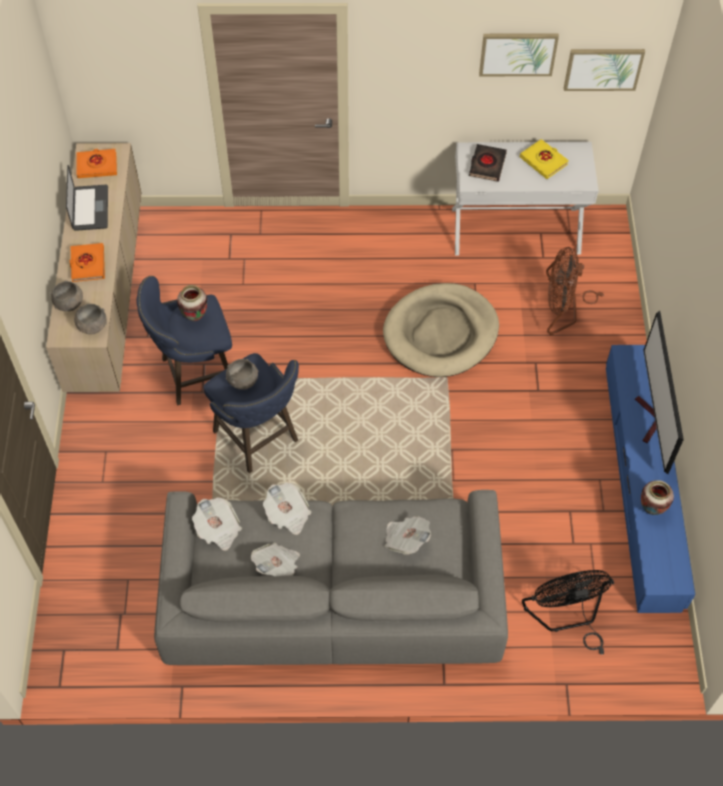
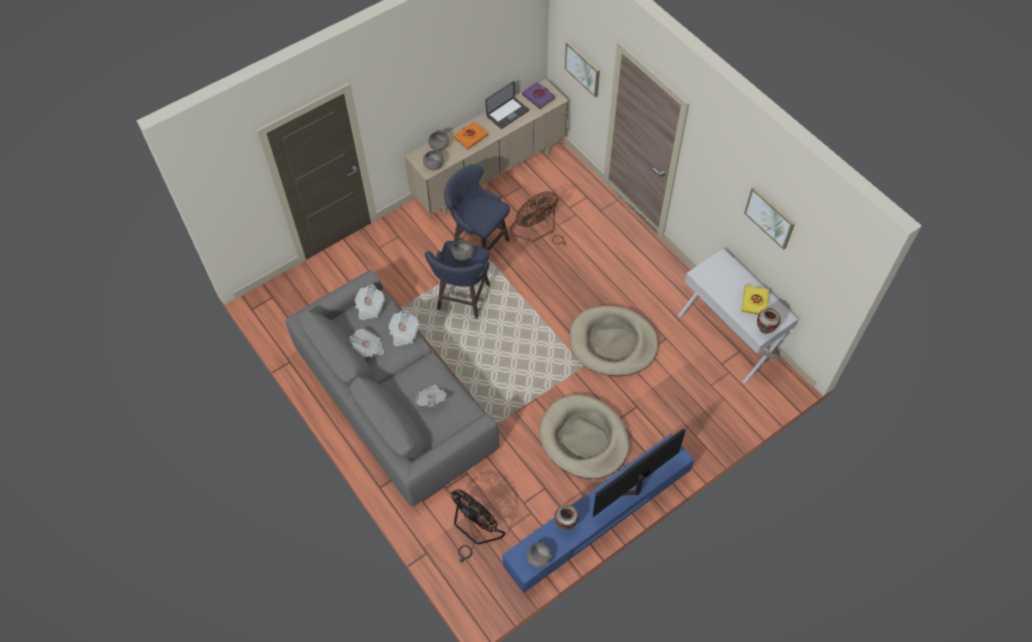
camera: 55 degrees right, 0 degrees up
(97, 166) = (538, 97): orange book -> purple book
(195, 317) = (485, 207): vase -> vase (764, 330)
(487, 165) = (721, 274): black book -> none
(537, 435) = (584, 439): none -> beige dog bed
(564, 305) = (695, 397): brown fan -> brown fan (541, 230)
(603, 68) = (816, 272): picture -> picture (583, 68)
(674, 560) = (539, 558): none -> grey bowl

